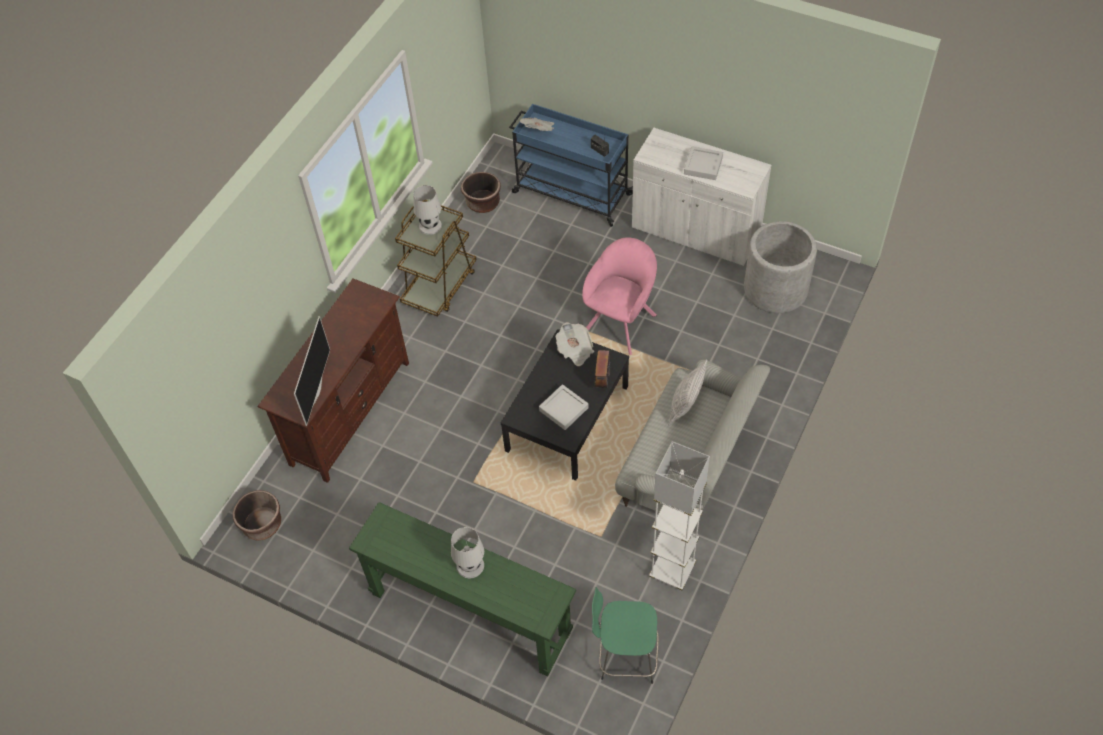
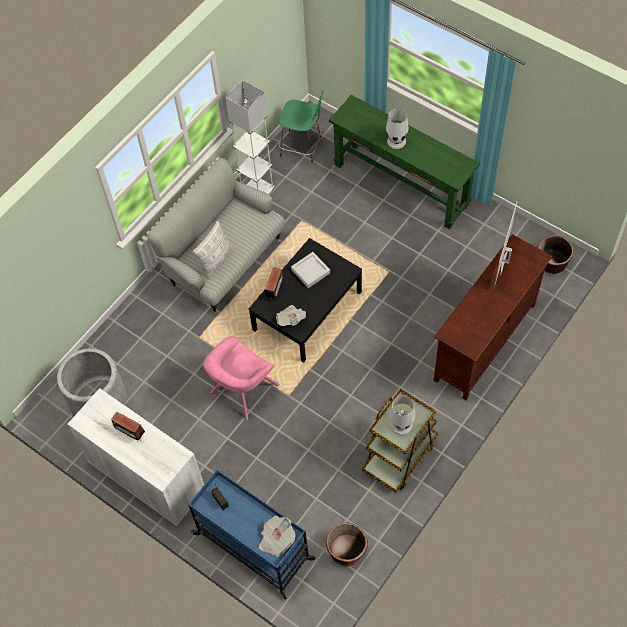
camera: 170 degrees left, 5 degrees up
(703, 166) = (130, 433): grey tray -> radio

